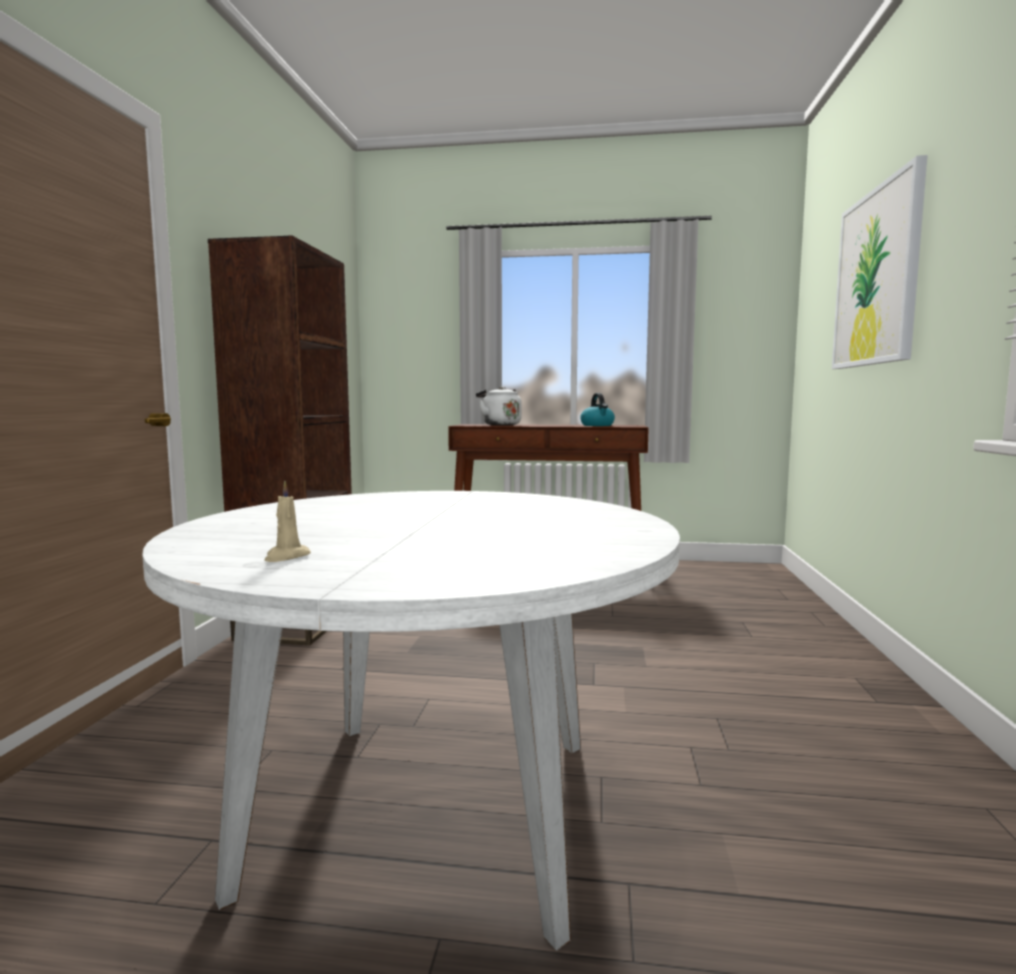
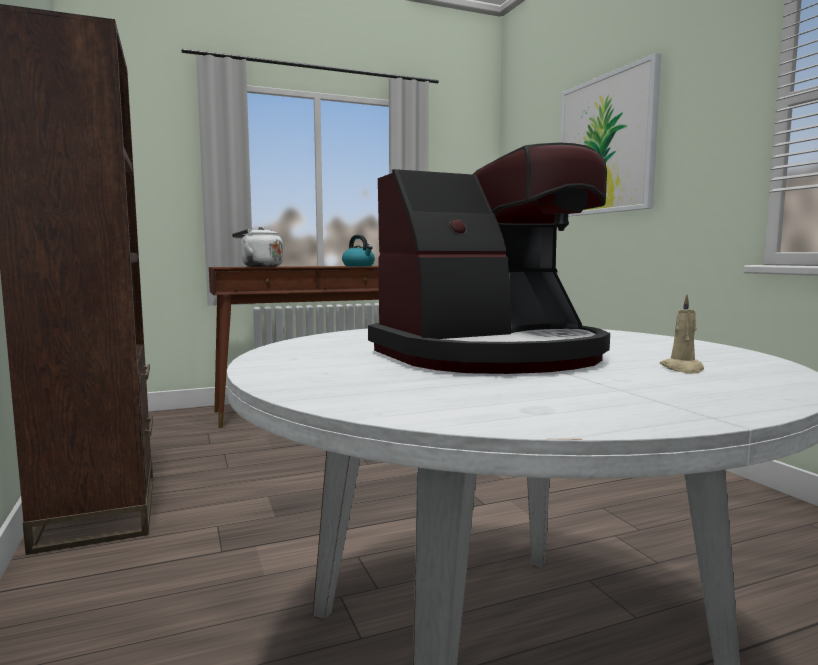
camera: 30 degrees left, 0 degrees up
(286, 557) = (533, 398): beige candle -> beige candle (683, 369)
(411, 523) = (490, 355): none -> coffee machine

